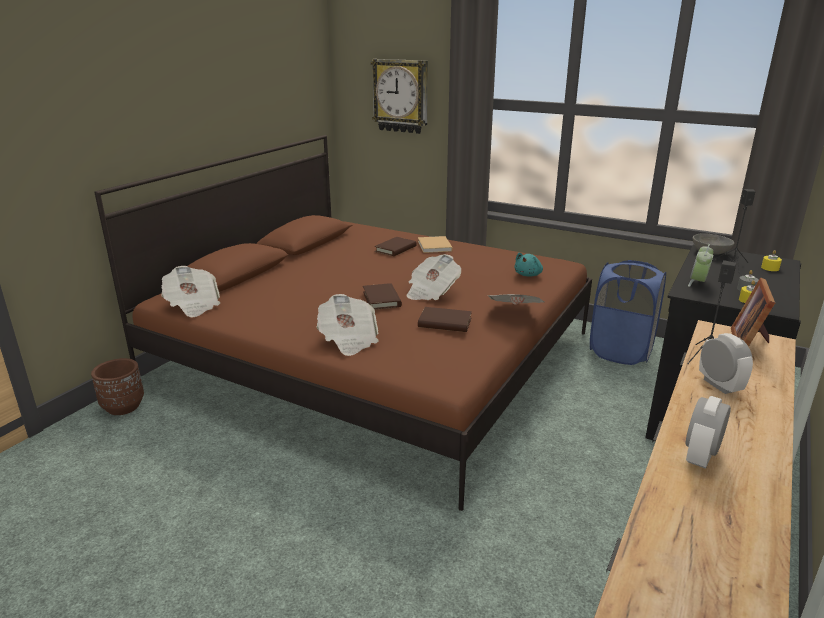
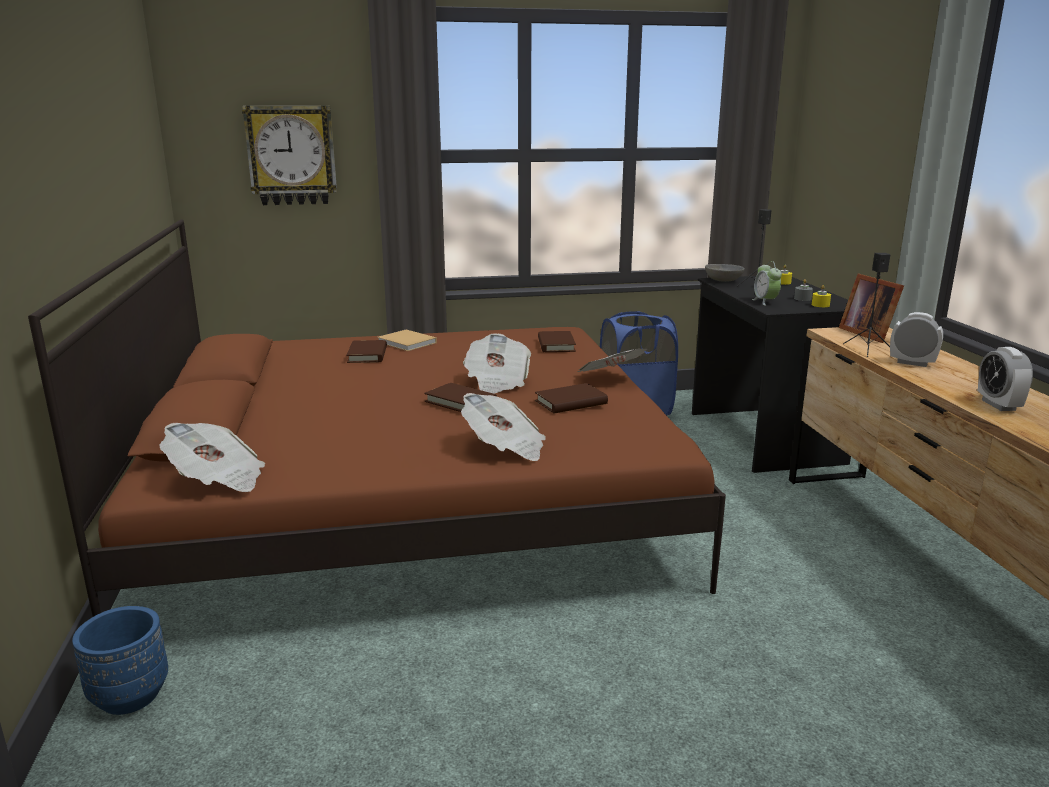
camera: 40 degrees left, 5 degrees down
(123, 407) = (130, 696): brown planter -> blue planter
(528, 275) = (556, 345): turquoise plush toy -> brown book

